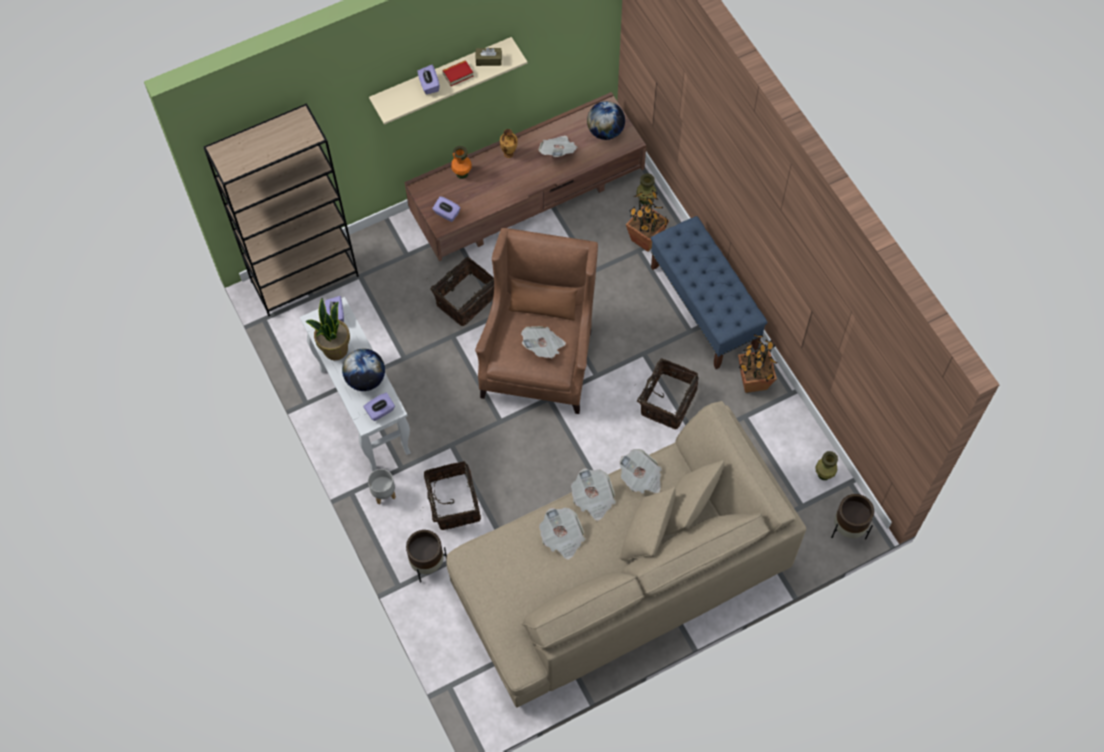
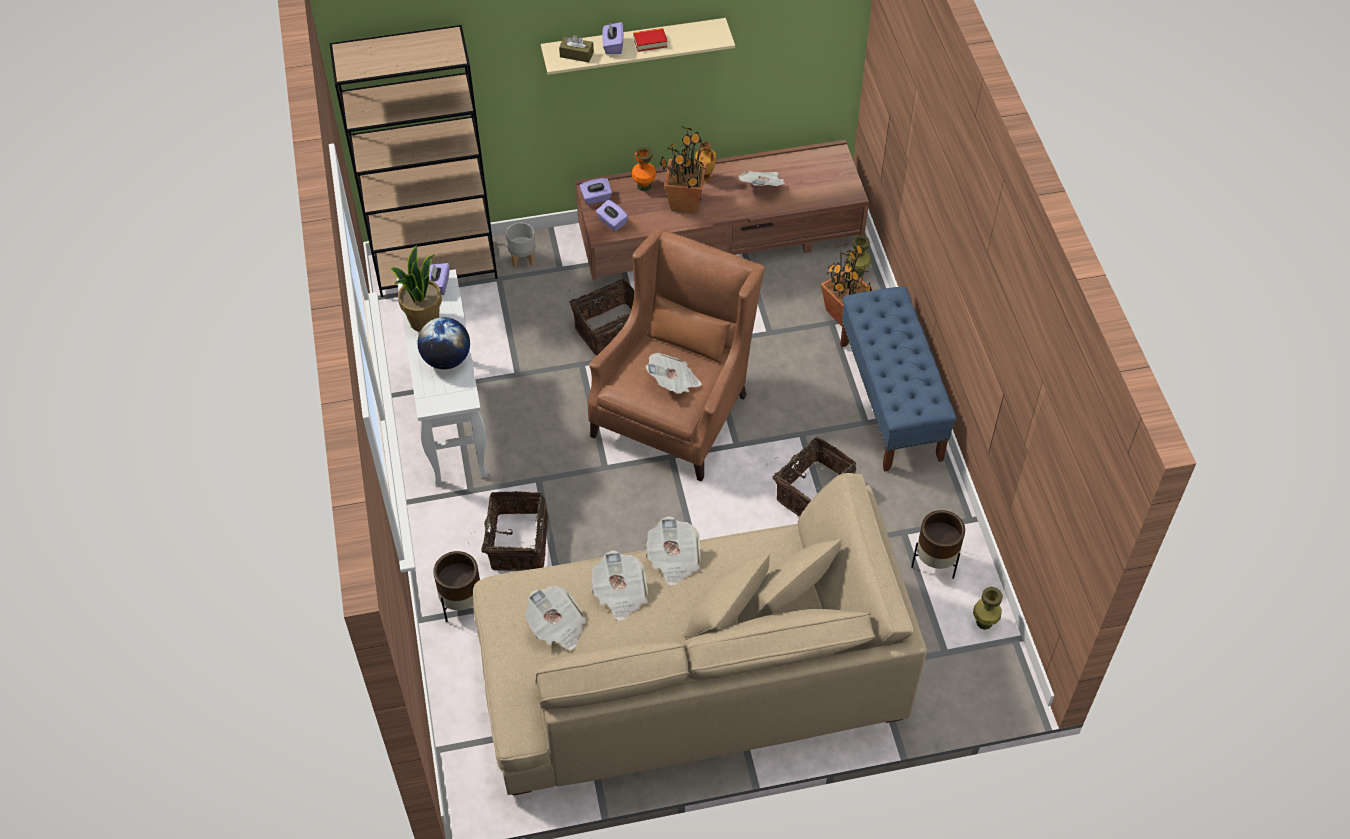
camera: 15 degrees right, 10 degrees down
(380, 411) = (450, 397): purple tissue box -> purple tissue box (596, 198)
(383, 493) = (439, 513): grey planter -> grey planter (522, 258)
(488, 60) = (690, 35): brown tissue box -> brown tissue box (576, 54)
(605, 131) = (825, 178): globe -> none
(641, 478) = (741, 550): newspaper -> newspaper (557, 626)
(753, 381) = (926, 495): potted plant -> potted plant (684, 201)
(848, 528) = (996, 693): brown planter -> brown planter (934, 562)

